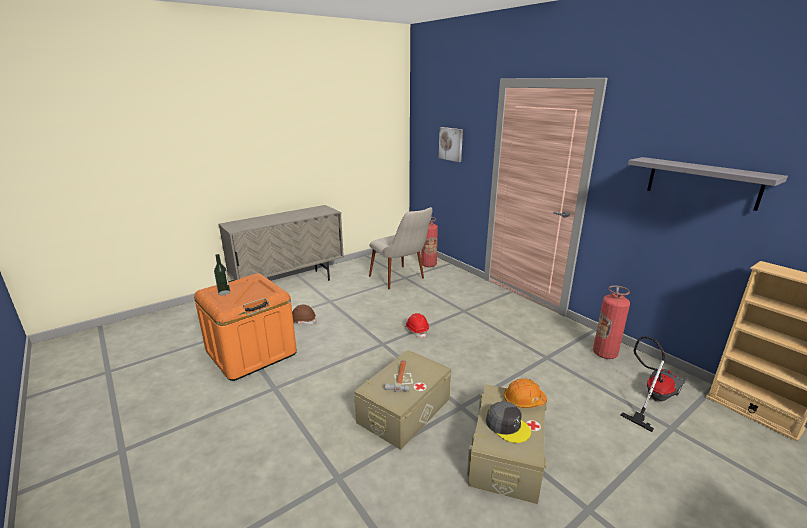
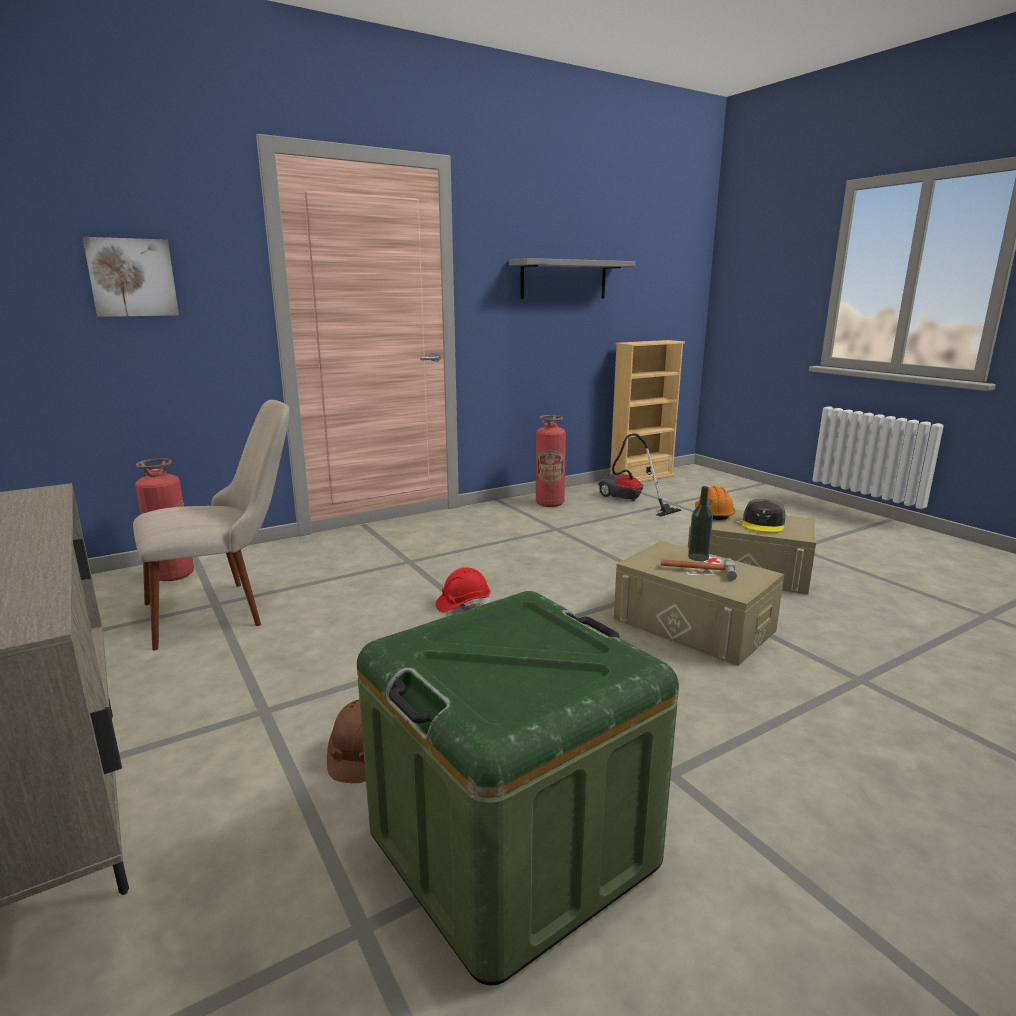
camera: 85 degrees left, 5 degrees down
(224, 292) = (511, 688): bottle -> bottle (698, 557)
(251, 352) = (512, 846): orange storage box -> green storage box
(507, 426) = (763, 524): grey cap -> grey cap turned 150 degrees clockwise

